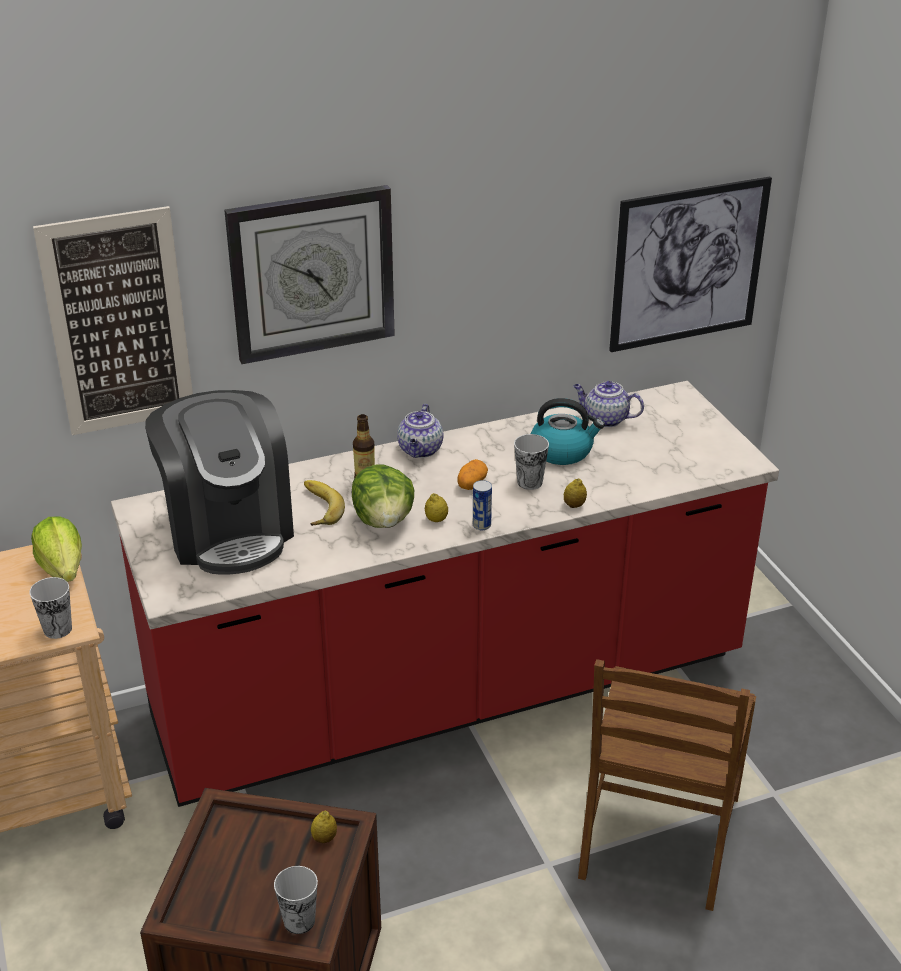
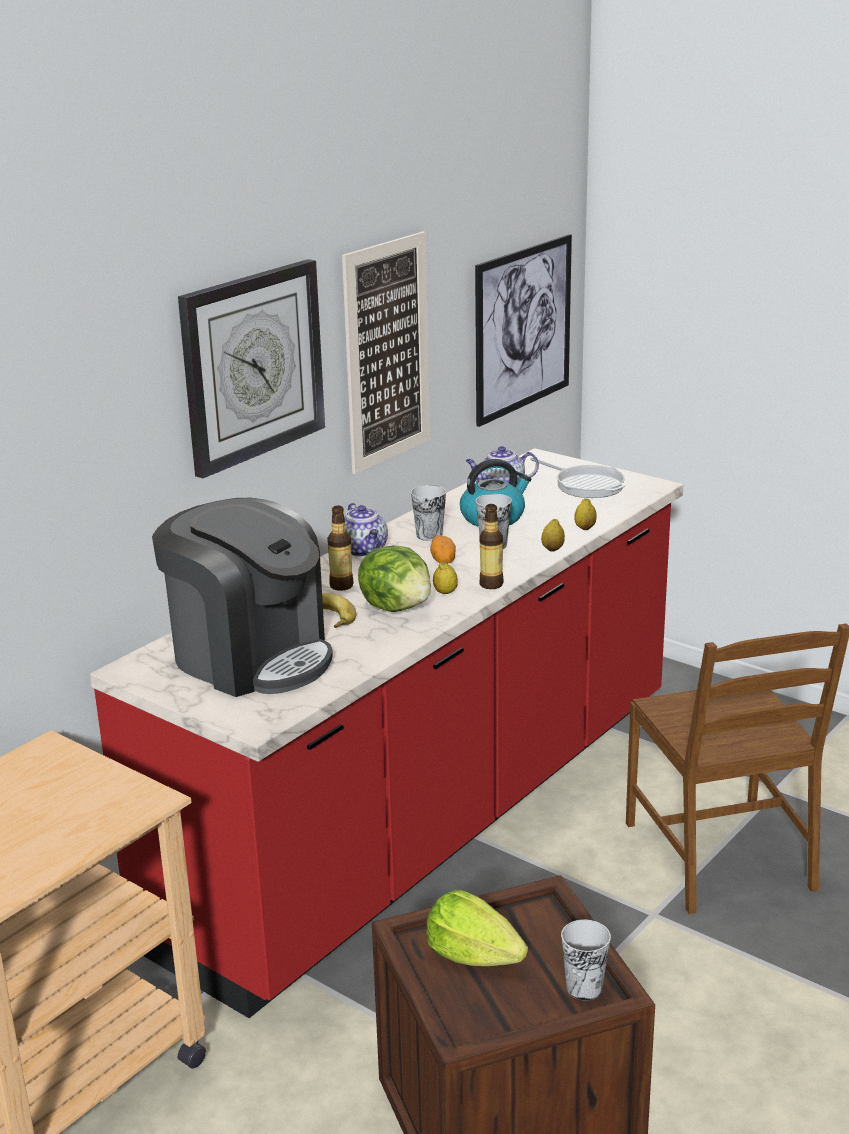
camera: 30 degrees left, 10 degrees down
(57, 629) = (136, 805): cup -> cup (429, 535)
(63, 569) = (78, 756): lettuce -> lettuce (473, 956)
(118, 323) = (86, 445): picture -> picture (387, 352)
(324, 838) = (532, 916): lemon -> lemon (585, 528)
(481, 525) = (491, 584): can -> bottle
(685, 440) = (586, 485): none -> frying pan

